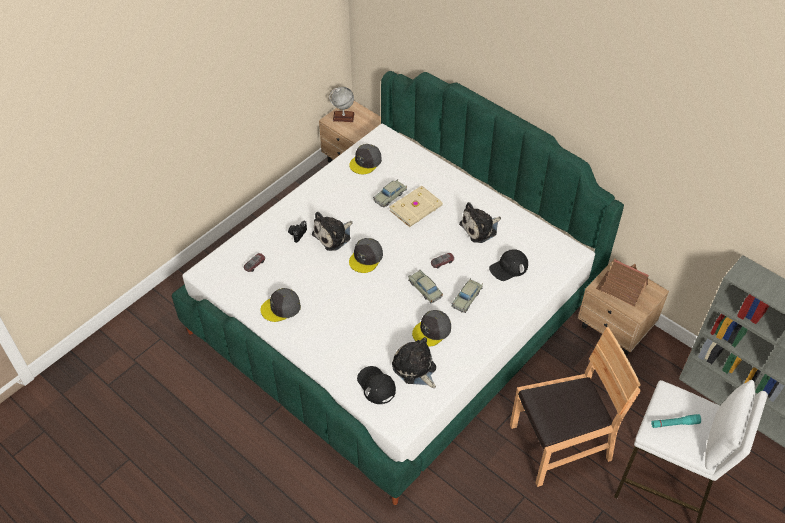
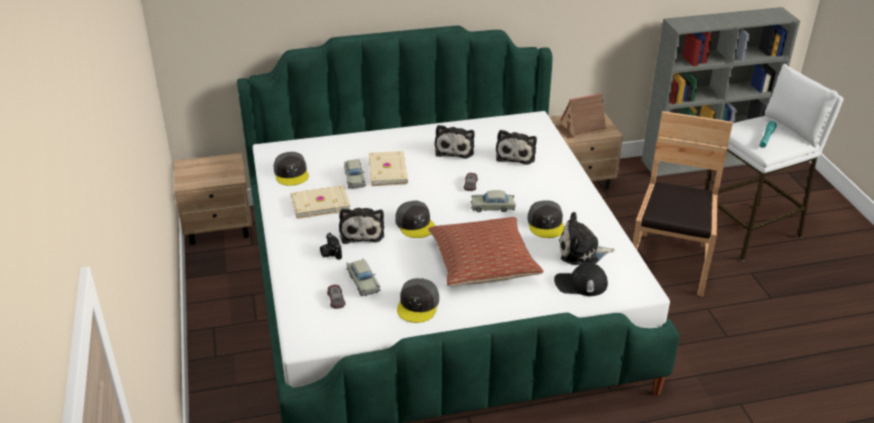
camera: 55 degrees left, 15 degrees down
(343, 117) = (193, 175): globe -> none
(345, 197) = (320, 204): none -> beige book
(353, 318) = (483, 263): none -> pillow
(467, 298) = (528, 190): beige toy car -> beige toy car (363, 282)
(508, 267) = (516, 154): black cap -> plush toy

